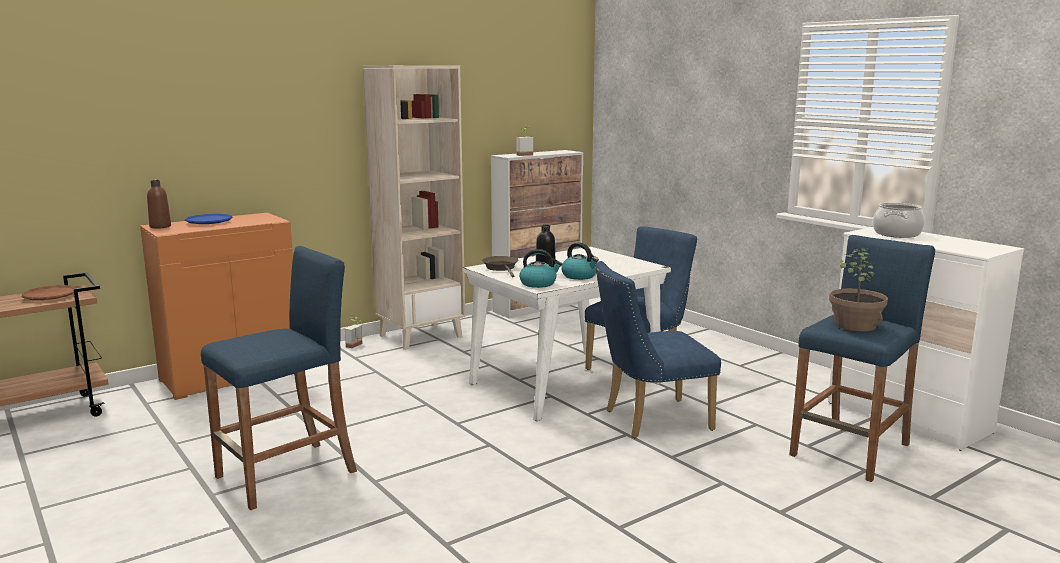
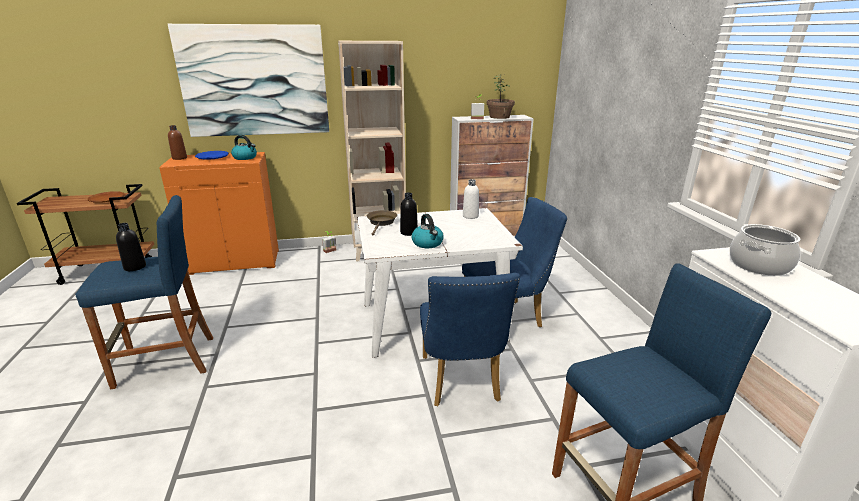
camera: 25 degrees right, 10 degrees up
(257, 117) = (254, 81): none -> picture
(271, 338) = (135, 267): none -> black bottle
(538, 284) = (382, 247): kettle -> kettle (245, 157)
(585, 253) = (470, 216): none -> white bottle
(650, 420) = (461, 383): blue chair -> blue chair turned 105 degrees counterclockwise
(855, 325) = (633, 378): potted plant -> potted plant (499, 117)

